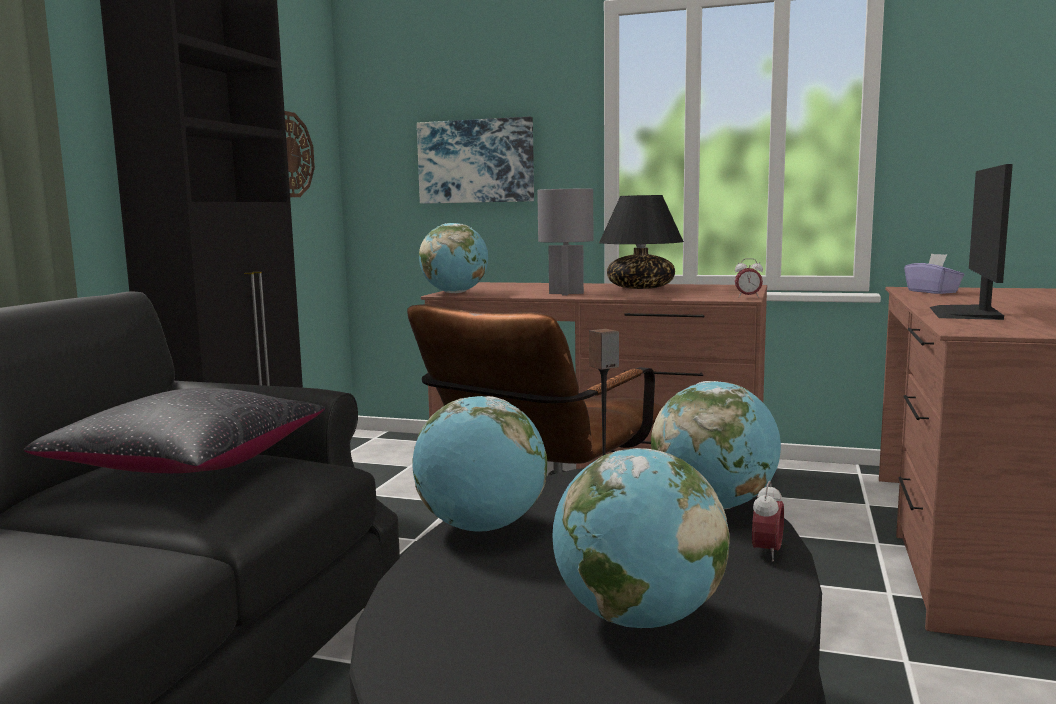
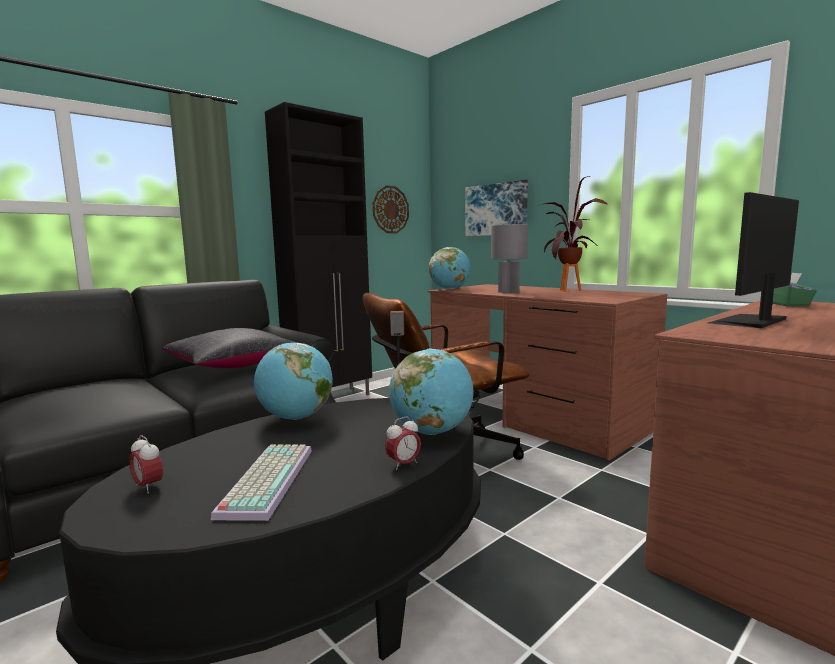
camera: 30 degrees right, 0 degrees up
(637, 619) = (266, 479): globe -> keyboard
(640, 288) = (567, 291): black table lamp -> potted plant
(748, 297) = (615, 300): alarm clock -> alarm clock (148, 487)
(932, 292) = (788, 304): purple tissue box -> green tissue box

